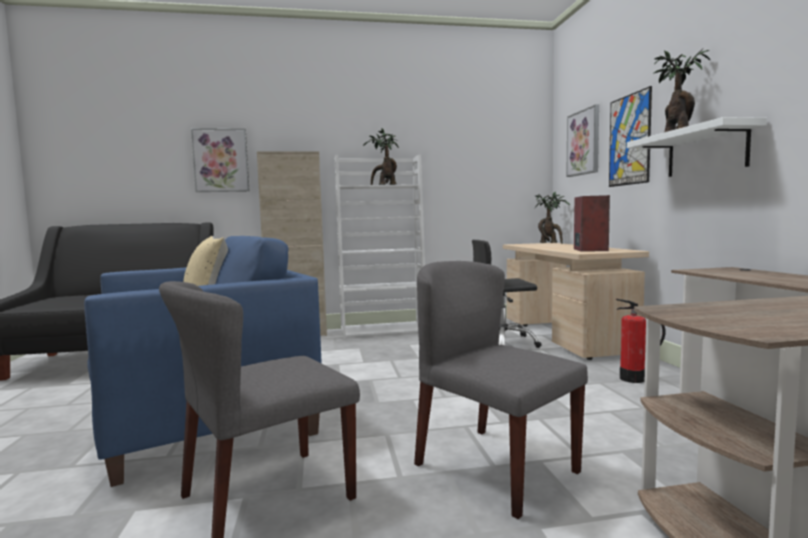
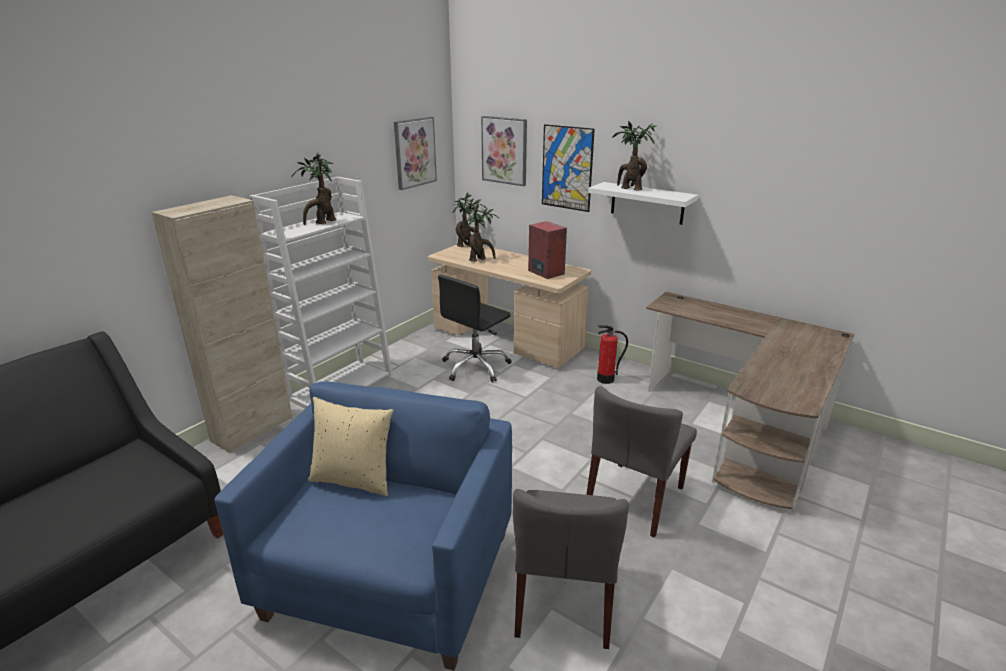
camera: 45 degrees left, 20 degrees up
(221, 160) = (88, 231): picture -> picture (414, 152)
(494, 467) = (635, 498): grey chair -> grey chair turned 60 degrees counterclockwise
(542, 246) = (480, 260): none -> potted plant

